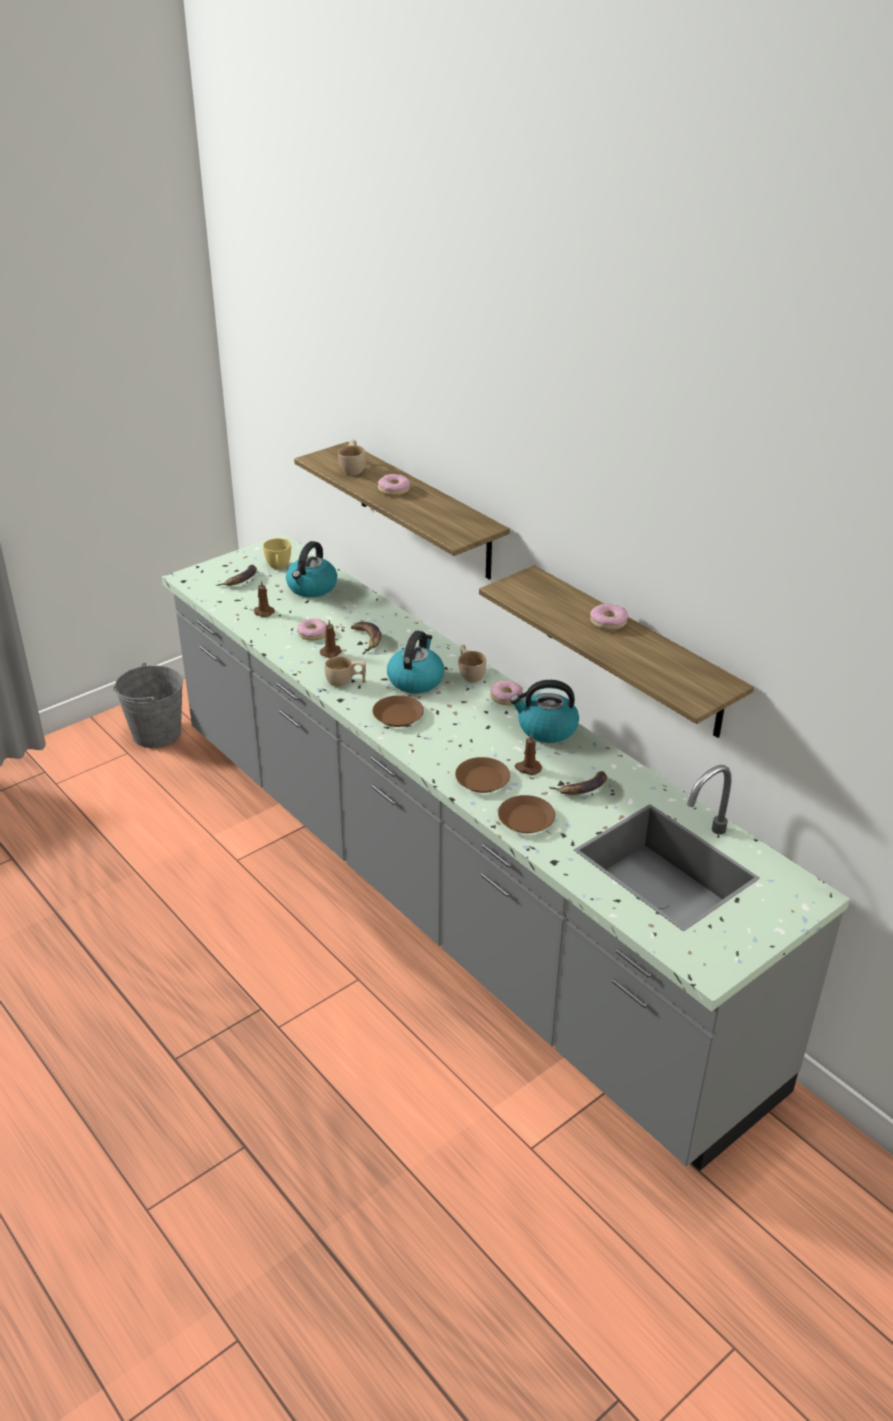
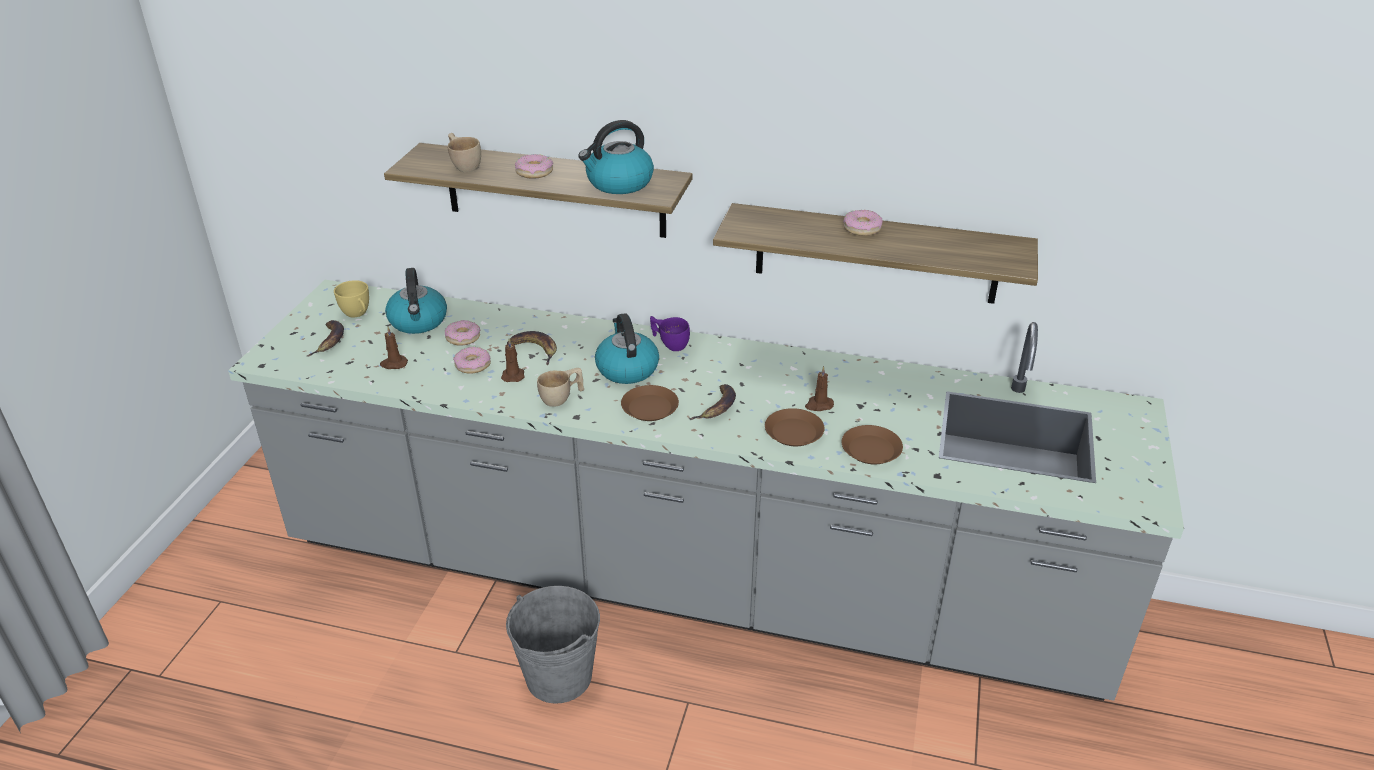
camera: 35 degrees left, 0 degrees up
(156, 733) = (237, 565): grey bucket -> grey bucket (559, 676)
(470, 673) = (669, 343): beige cup -> purple cup
(506, 697) = (725, 351): donut -> donut (463, 338)
(546, 729) = (792, 364): kettle -> kettle (619, 183)
(582, 788) = (882, 402): banana -> banana (717, 407)

